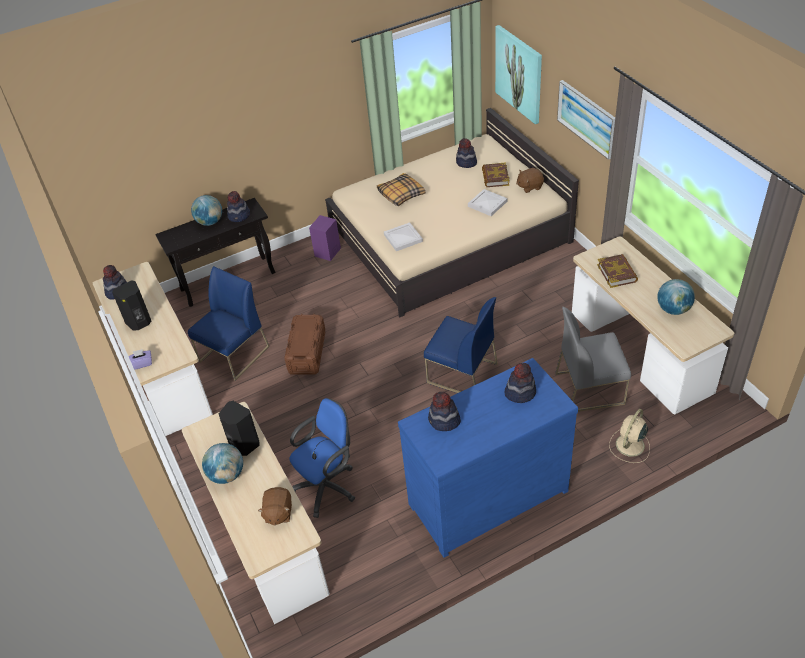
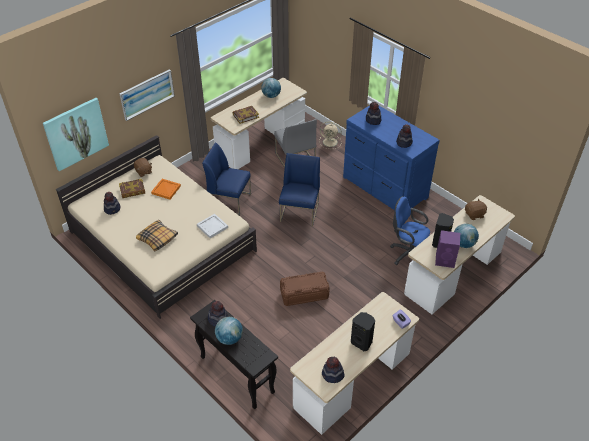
camera: 110 degrees left, 0 degrees up
(234, 355) = (319, 339): blue chair -> blue chair (229, 200)
(327, 252) = (190, 313): purple speaker -> purple speaker (445, 260)
(487, 203) = (165, 190): white tray -> orange tray

